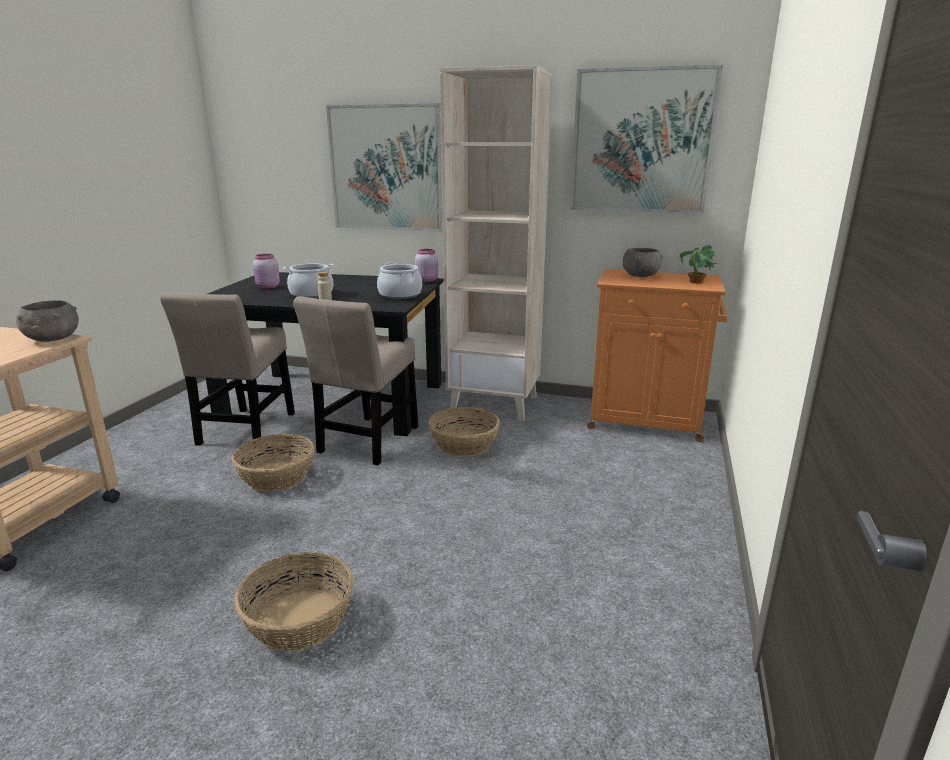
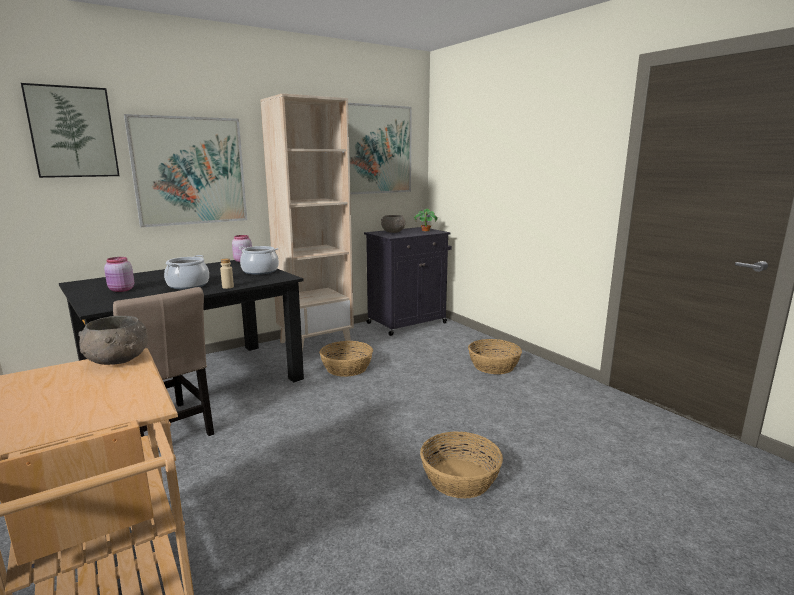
camera: 50 degrees left, 5 degrees down
(277, 476) = (272, 438): basket -> basket (494, 366)
(289, 126) = (73, 132): none -> picture
(367, 442) = (285, 393): beige chair -> none
(647, 421) = (408, 323): orange cabinet -> black cabinet

